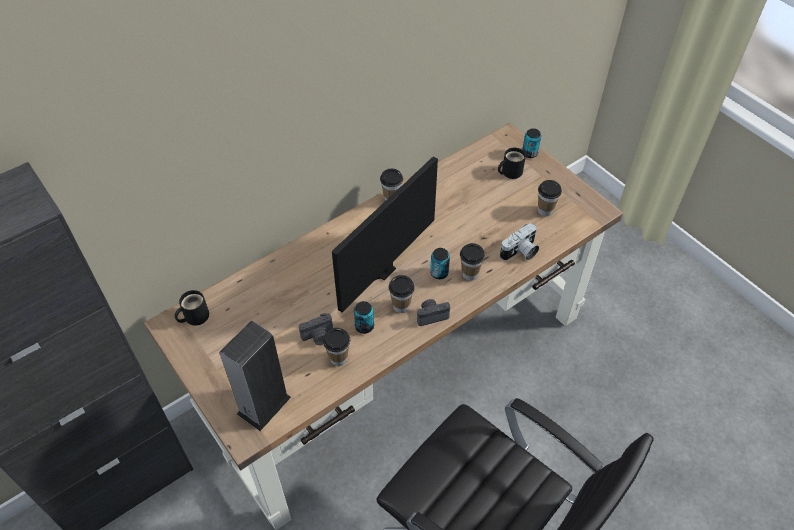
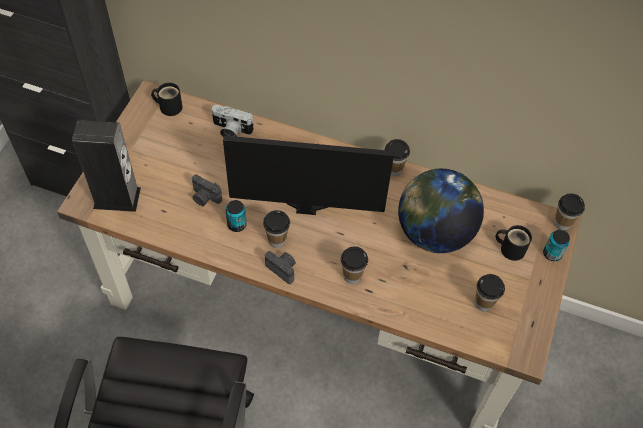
camera: 55 degrees right, 5 degrees up
(338, 359) = (192, 224): cup -> cup (562, 223)
(439, 273) = (335, 251): can -> none
(466, 206) = (434, 233): none -> globe
(520, 252) = (411, 306): camera -> camera (231, 131)

